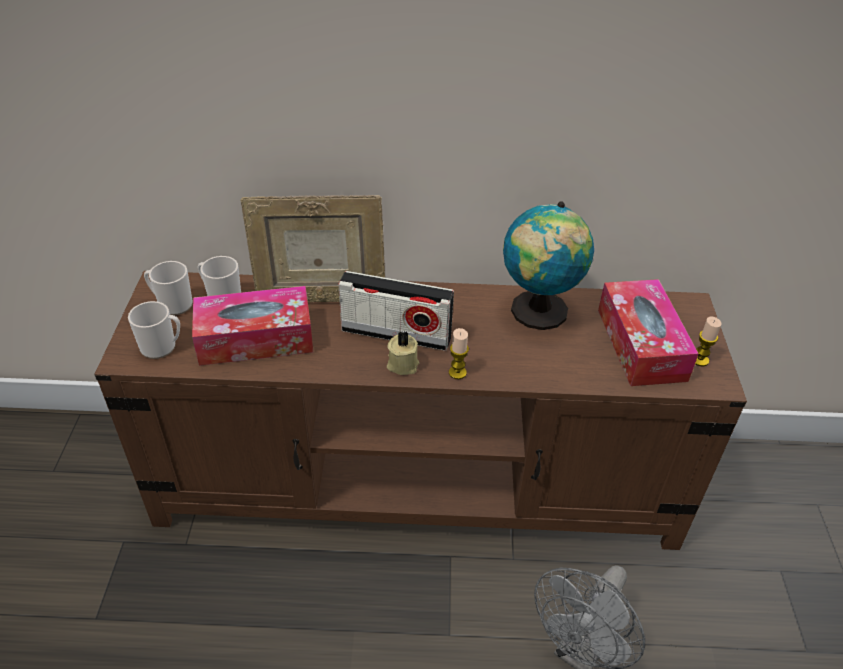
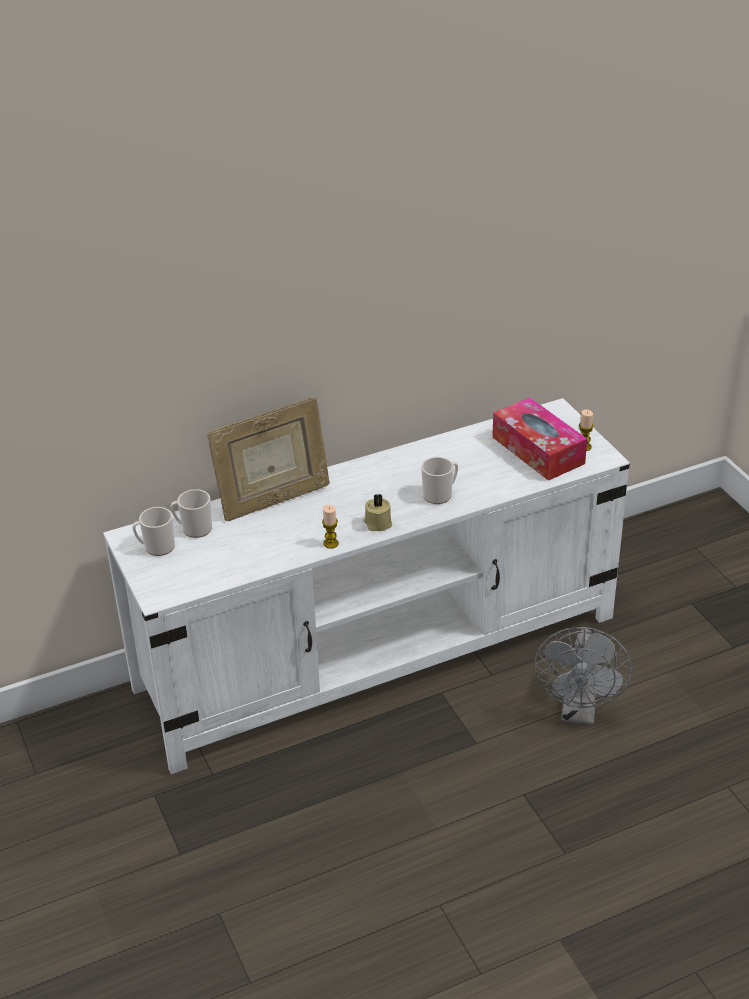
camera: 25 degrees left, 5 degrees down
(162, 347) = (180, 578): mug -> mug (440, 494)
(255, 338) = (250, 546): tissue box -> none
(396, 334) = (356, 505): radio -> none
(419, 483) = (379, 652): brown tv stand -> white tv stand
(457, 372) = (422, 515): candle -> candle (331, 543)
(538, 313) = (450, 454): globe -> none

